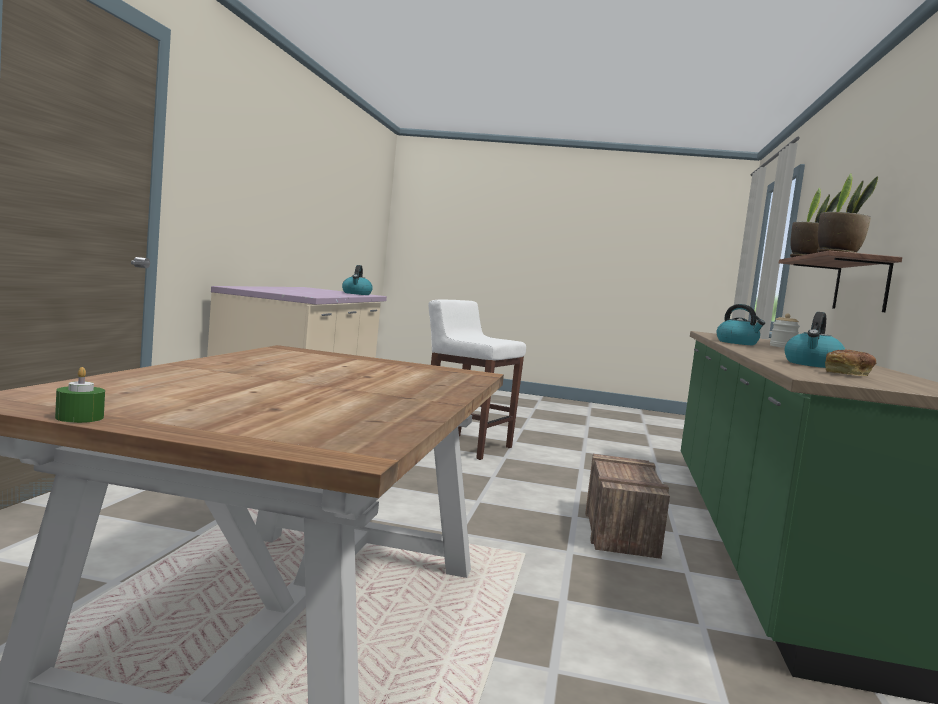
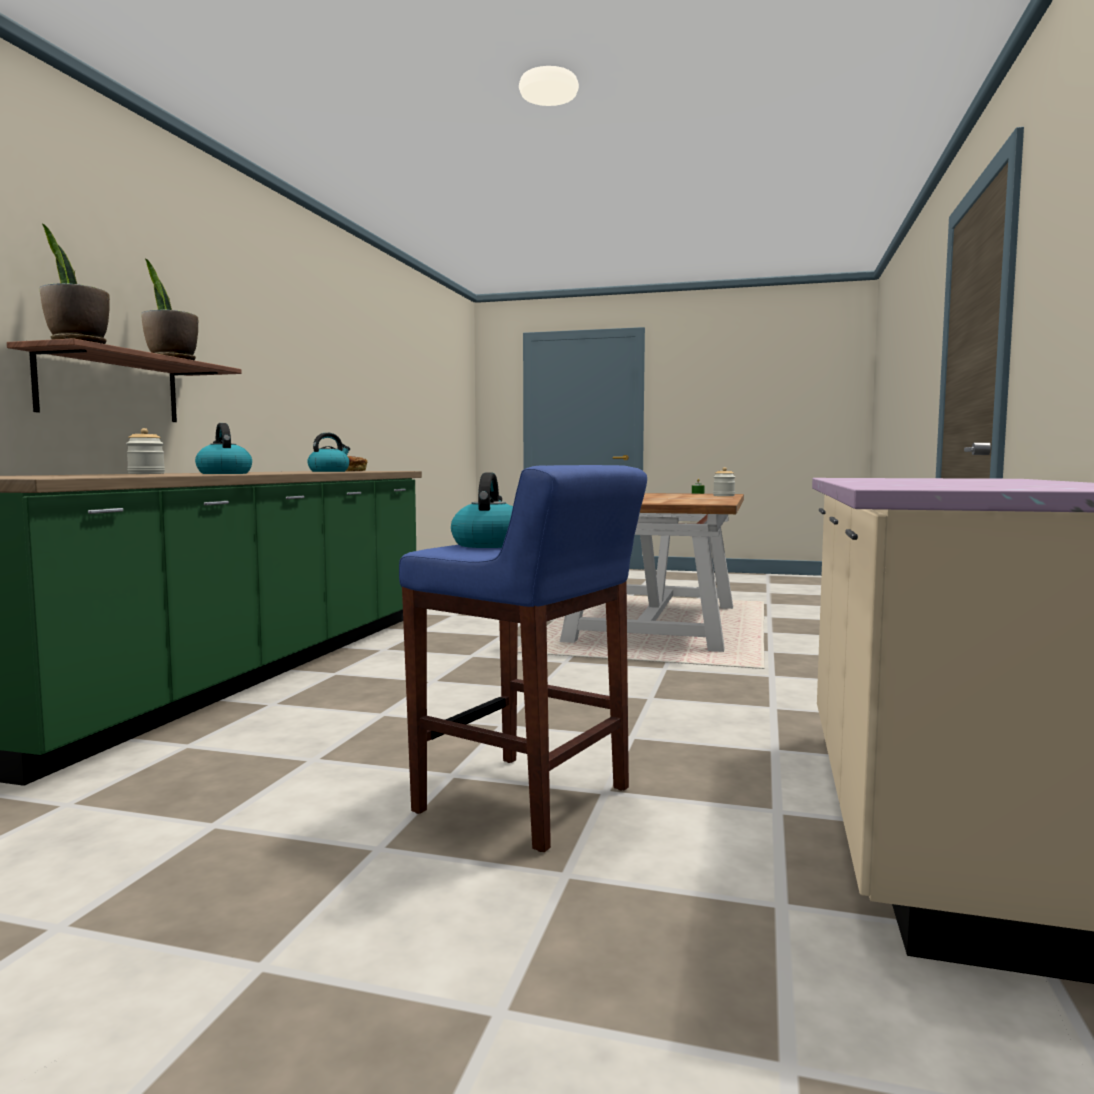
camera: 175 degrees left, 0 degrees up
(119, 382) = (723, 496): none -> jar
(356, 294) = (914, 485): kettle -> kettle (489, 544)
(466, 446) = (526, 801): white stool -> blue stool
(620, 532) = (399, 670): crate -> none

